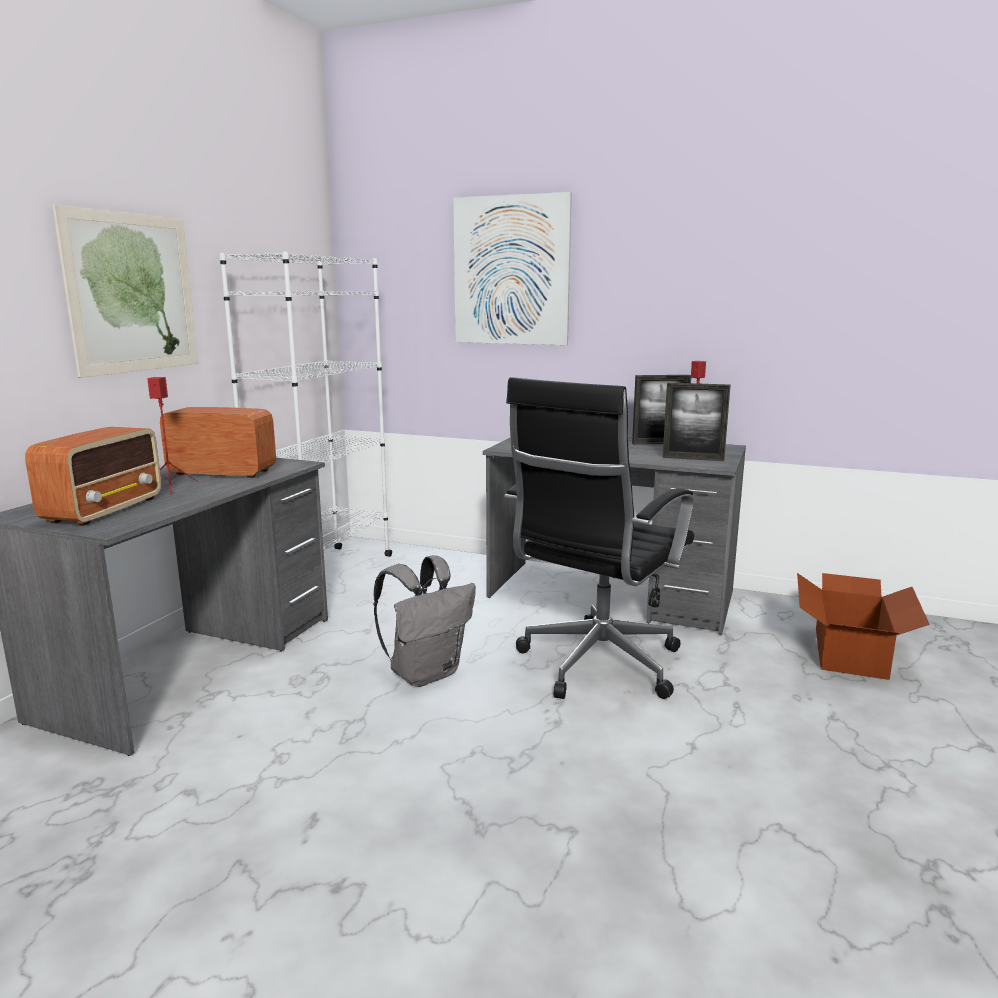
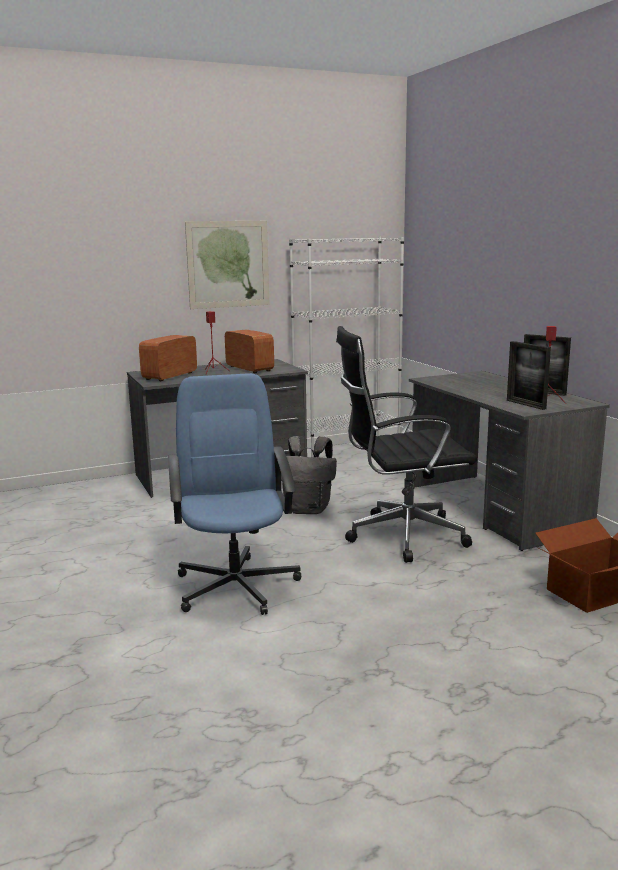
camera: 45 degrees right, 0 degrees up
(105, 509) = (169, 376): radio -> radio turned 150 degrees clockwise
(511, 271) = (485, 246): picture -> none
(559, 847) = (236, 585): none -> blue office chair

